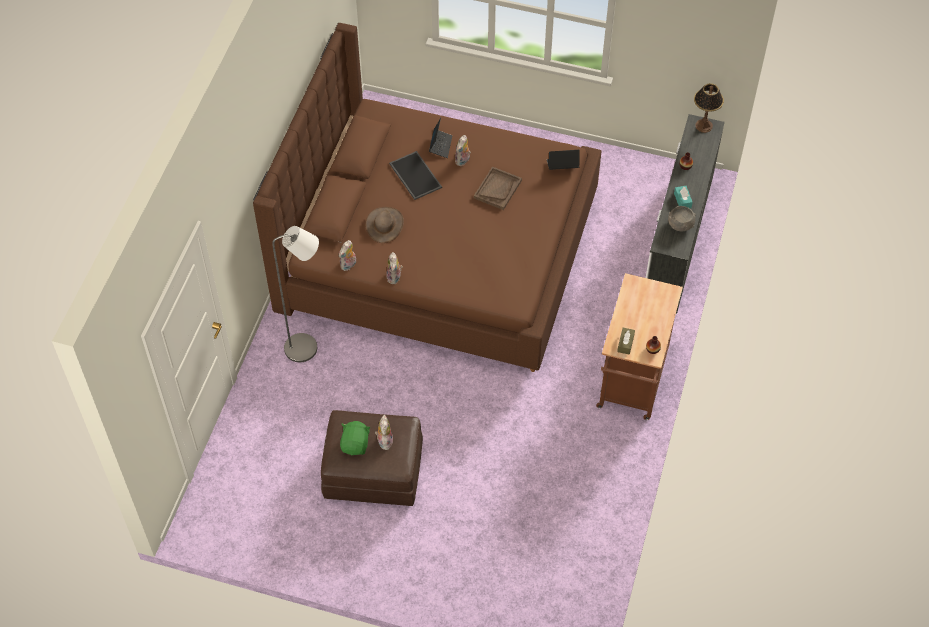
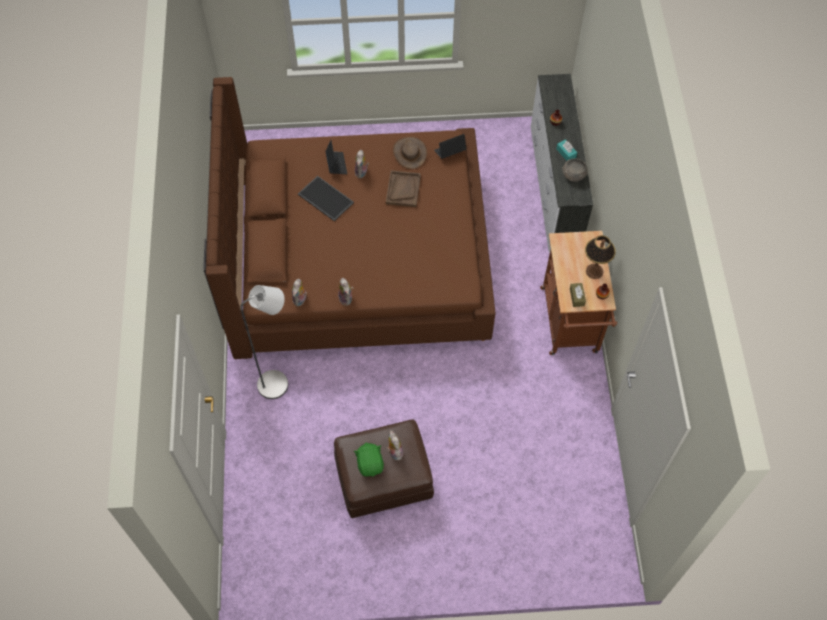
camera: 20 degrees left, 5 degrees up
(385, 225) = (317, 252): brown hat -> brown hat (410, 153)
(703, 126) = (555, 82): table lamp -> table lamp (594, 271)

